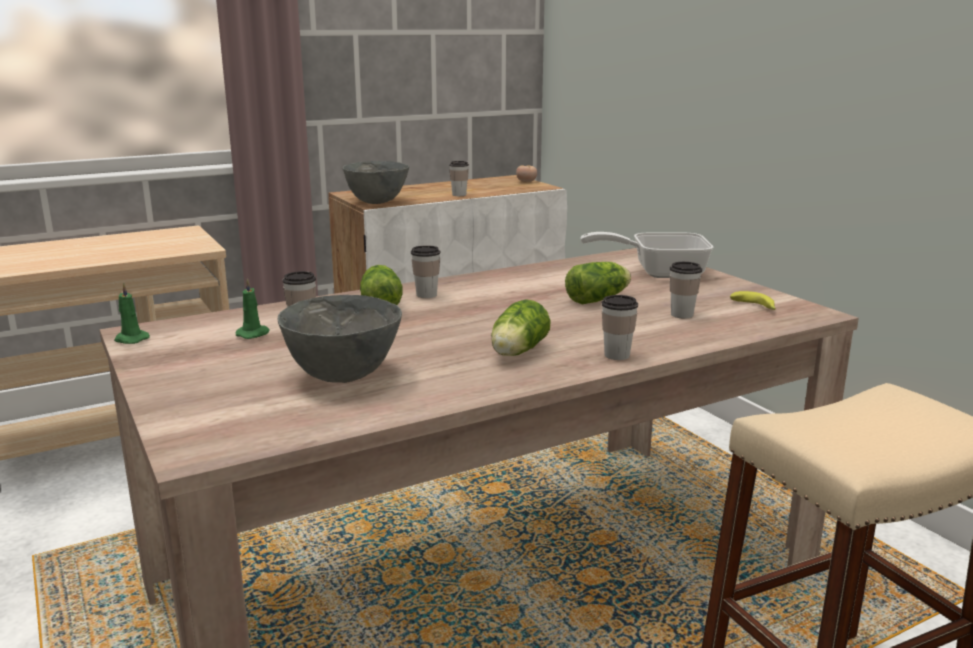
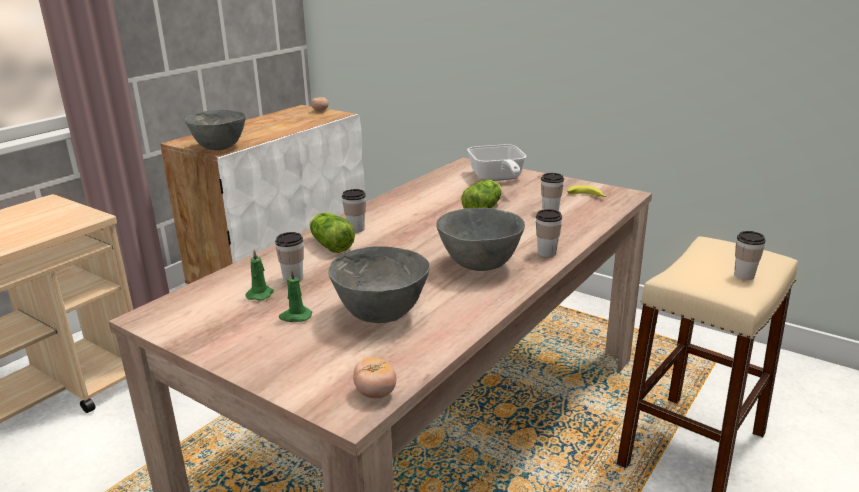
camera: 25 degrees left, 5 degrees up
(130, 339) = (155, 324): green candle -> green candle (295, 316)
(238, 444) = (375, 393): none -> tomato
(459, 195) = (281, 131): cup -> cup (744, 275)
(517, 352) = (480, 265): lettuce -> grey bowl
(658, 272) = (497, 178): frying pan -> frying pan turned 75 degrees counterclockwise

